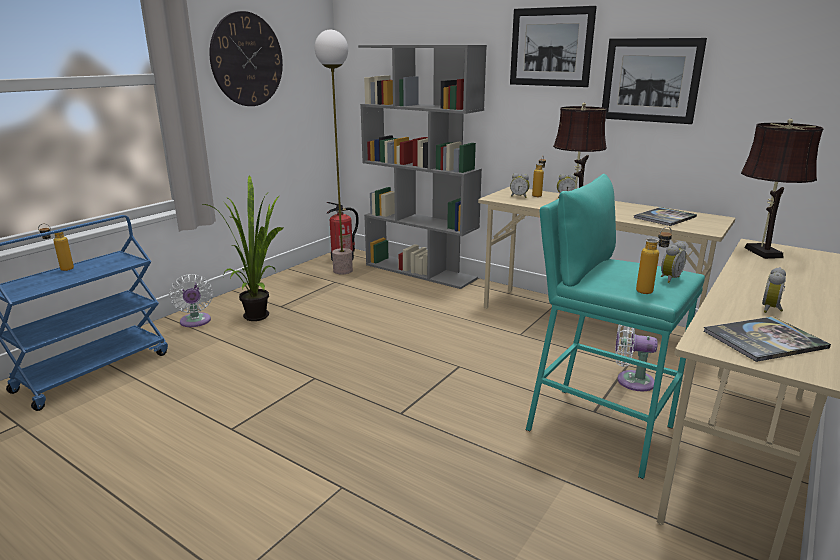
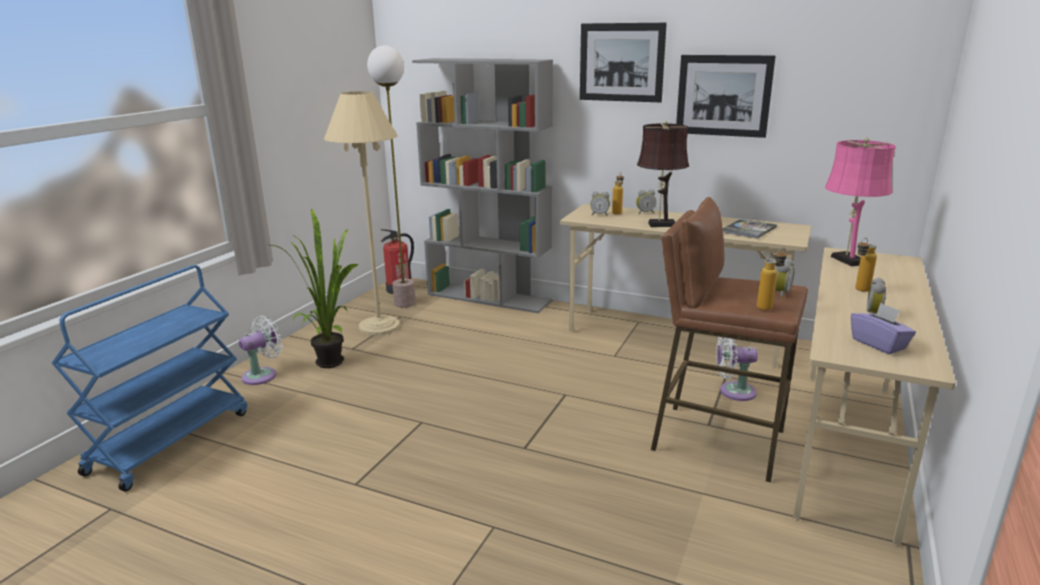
camera: 10 degrees left, 0 degrees up
(61, 269) = (131, 331): bottle -> bottle (859, 290)
(195, 322) = (263, 375): white fan -> white fan turned 105 degrees counterclockwise
(247, 60) = (294, 81): wall clock -> none
(312, 289) = (379, 326): none -> beige floor lamp
(598, 428) = (717, 440): turquoise stool -> brown stool
(761, 251) = (846, 259): brown table lamp -> pink table lamp
(764, 340) = (879, 344): book -> purple tissue box

